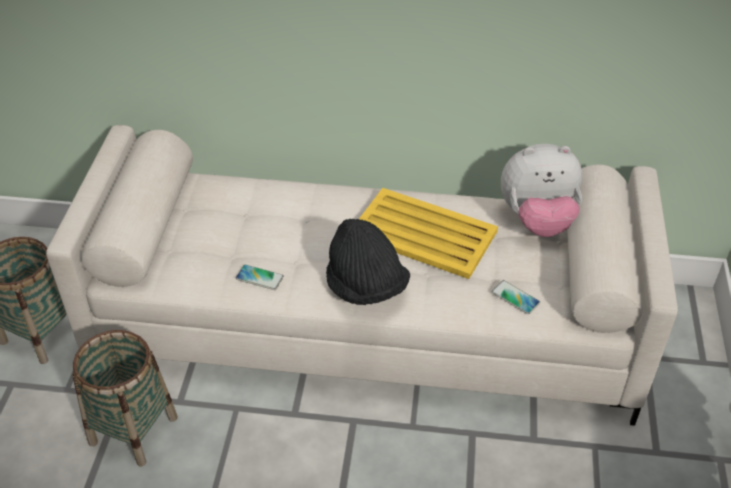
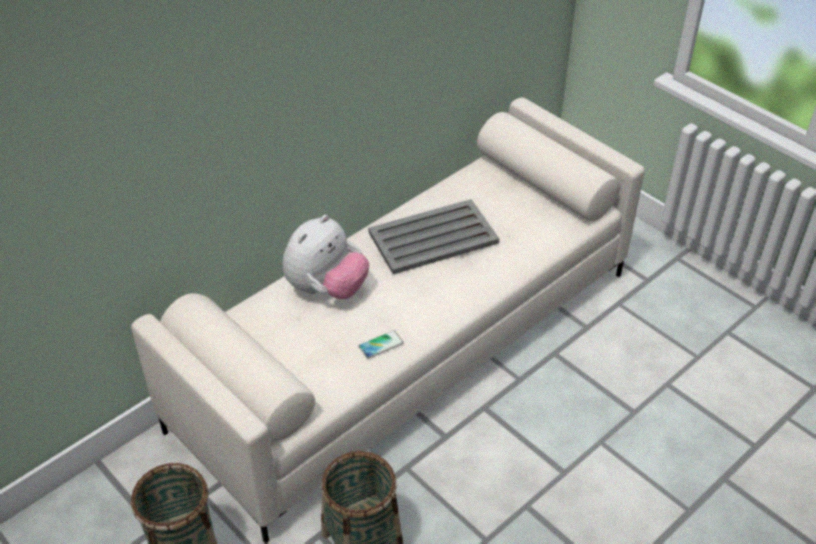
camera: 50 degrees left, 0 degrees up
(365, 286) = (451, 295): black hat -> none
(424, 234) = (434, 237): yellow tray -> grey tray
(515, 298) = (537, 233): phone -> none
(537, 221) = (481, 180): plush toy -> plush toy (326, 289)

